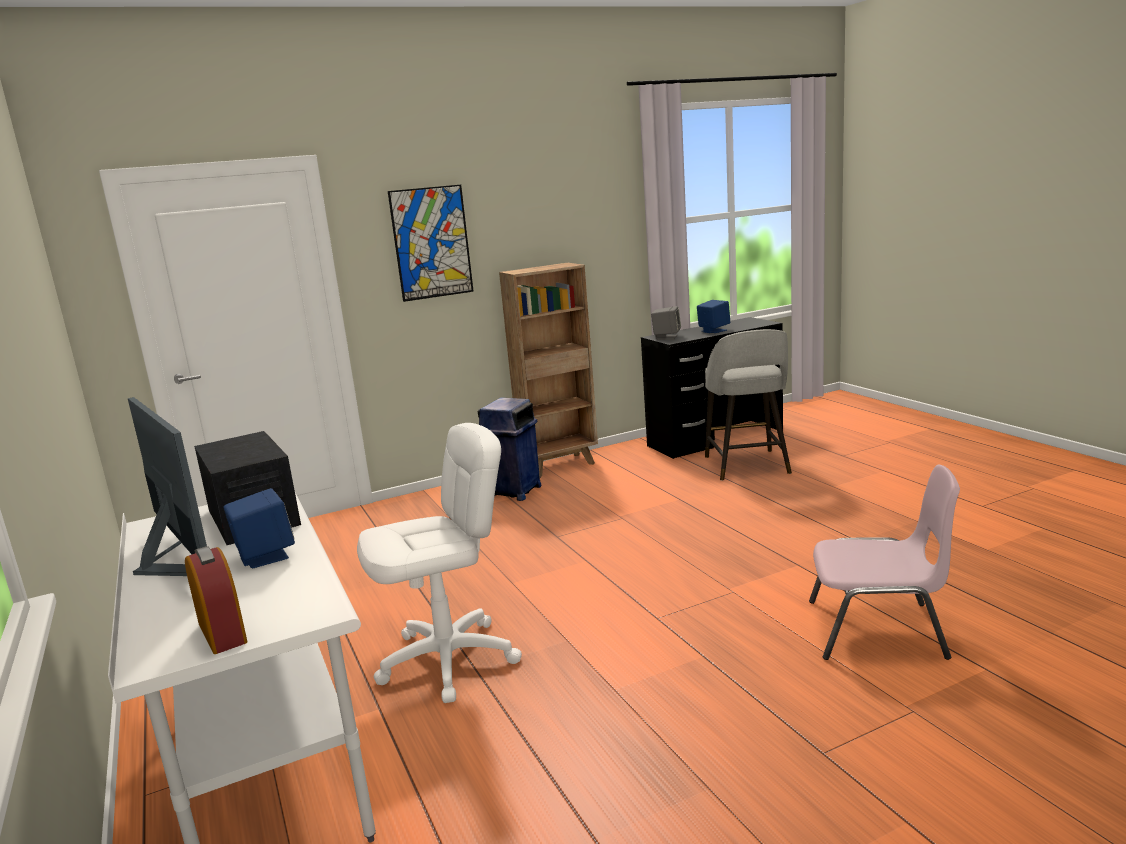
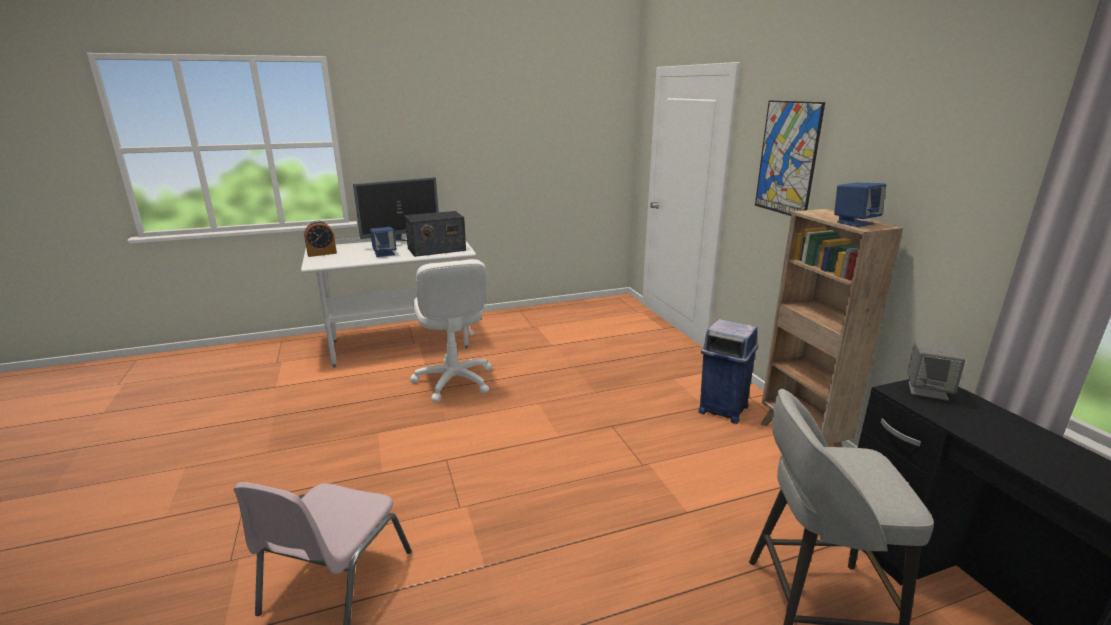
camera: 95 degrees right, 5 degrees up
(713, 331) = (1001, 438): blue speaker -> blue speaker (854, 223)

